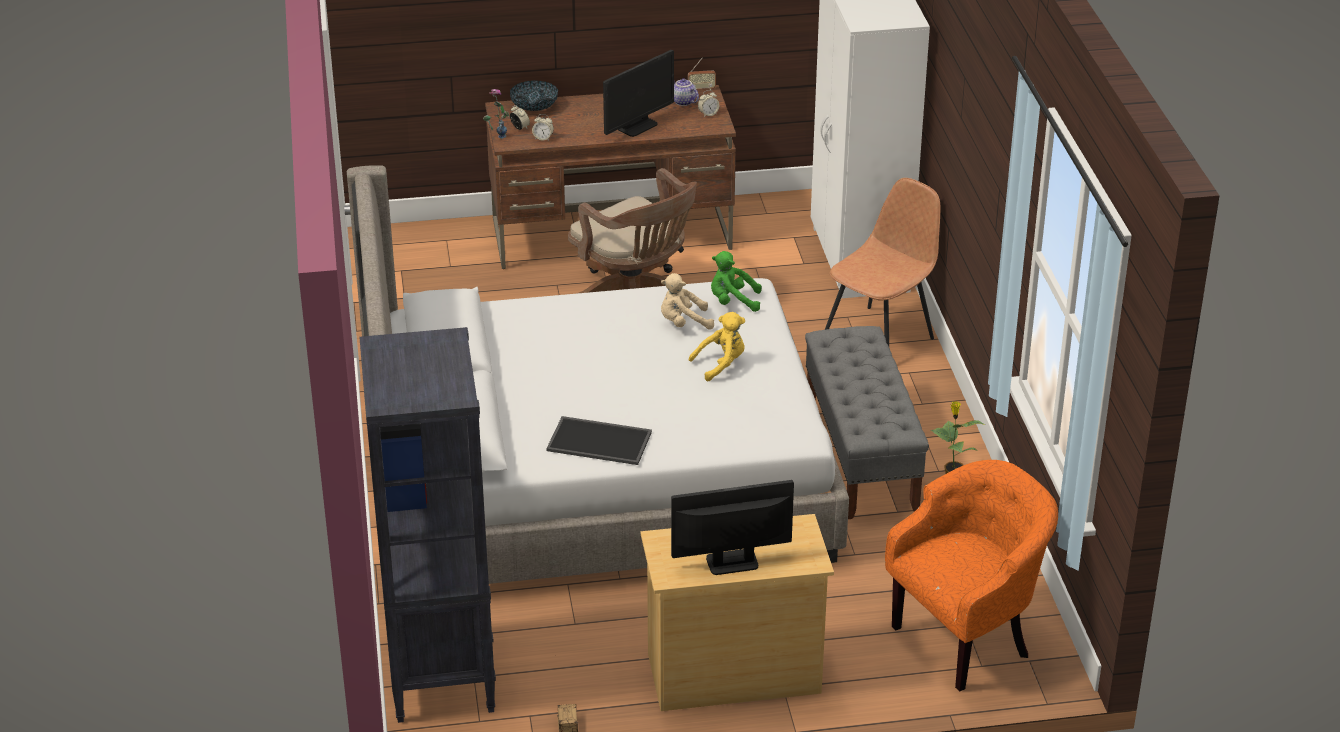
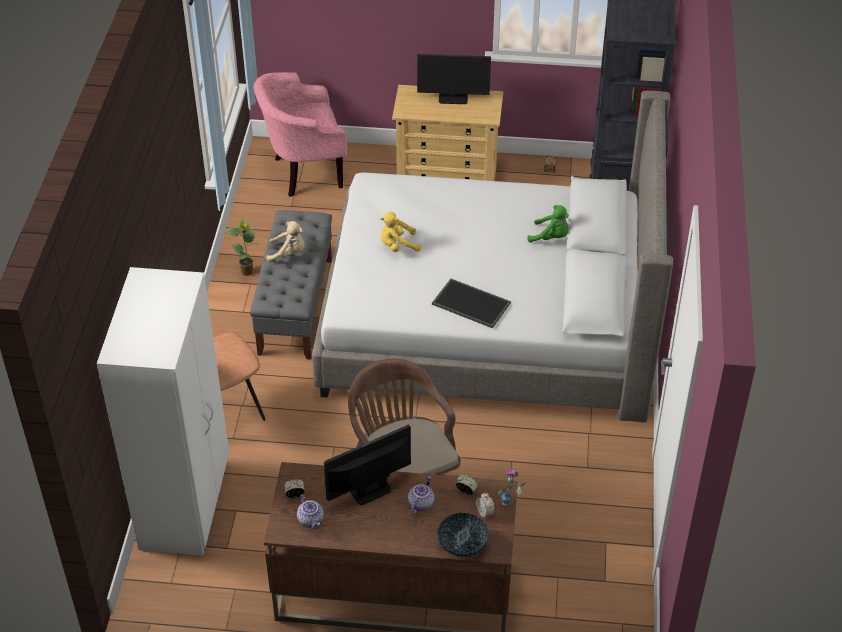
camera: 165 degrees left, 10 degrees up
(584, 125) = (420, 503): none -> teapot
(600, 440) = (502, 200): tray -> tray (470, 304)
(683, 323) = (410, 287): beige plush toy -> beige plush toy (289, 253)
(701, 89) = (284, 537): radio -> none
(733, 302) = (364, 300): green plush toy -> green plush toy (551, 237)
(967, 639) = (303, 173): orange armchair -> pink armchair

